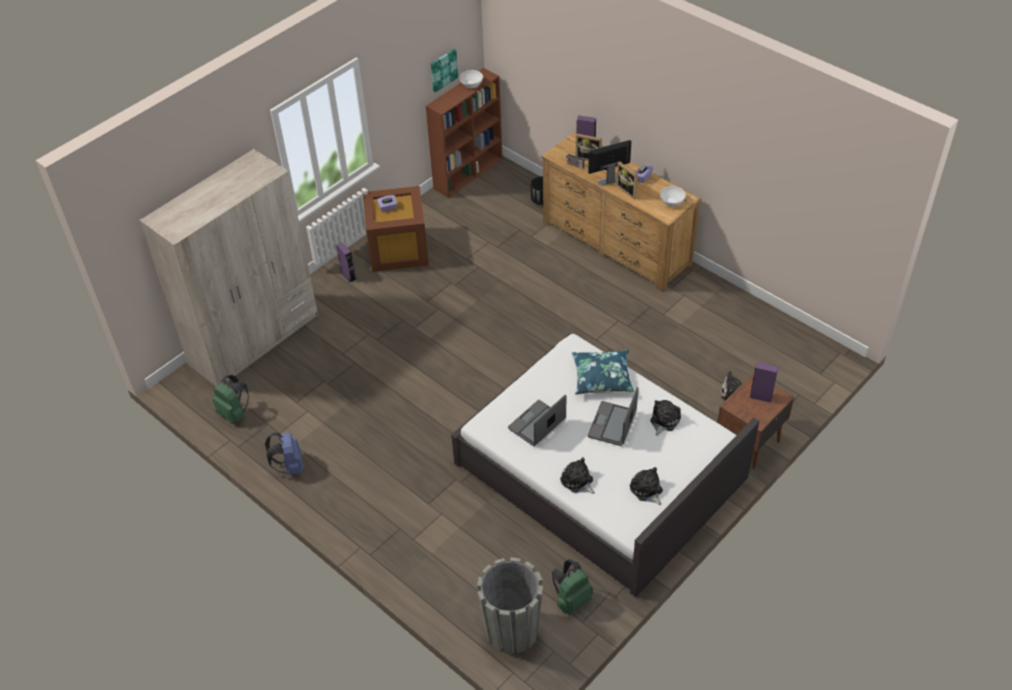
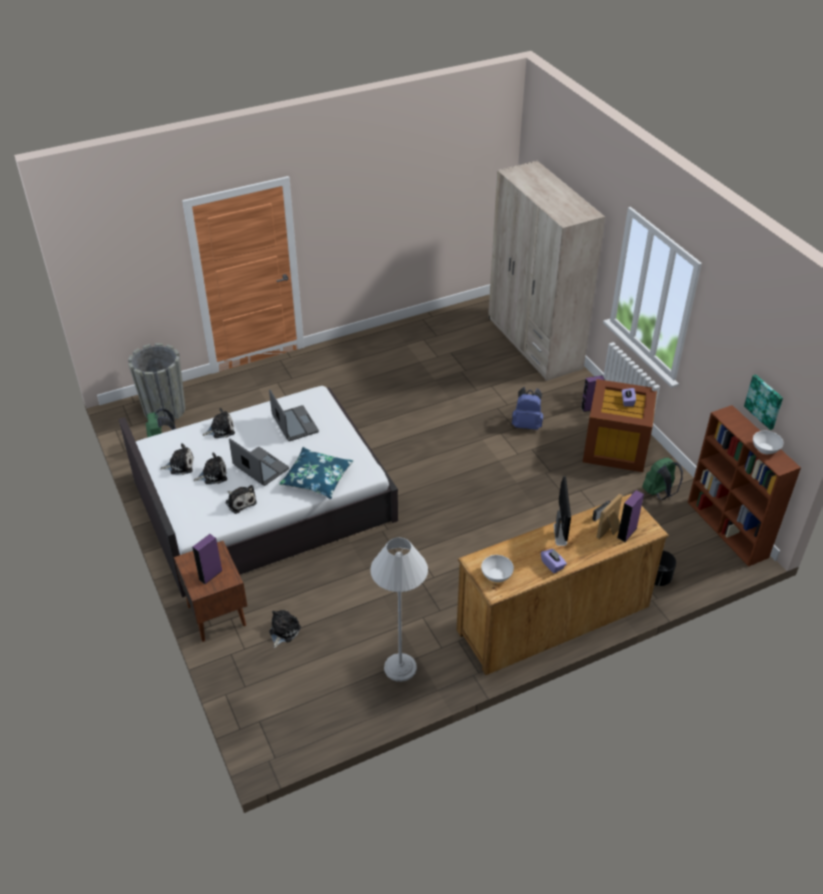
camera: 110 degrees right, 5 degrees down
(234, 413) = (457, 322): green backpack -> green backpack (659, 493)
(290, 466) = (387, 339): blue backpack -> blue backpack (527, 424)
(628, 190) = (535, 544): picture frame -> none
(643, 457) = (213, 475): none -> plush toy
(718, 312) = (400, 667): none -> white floor lamp

